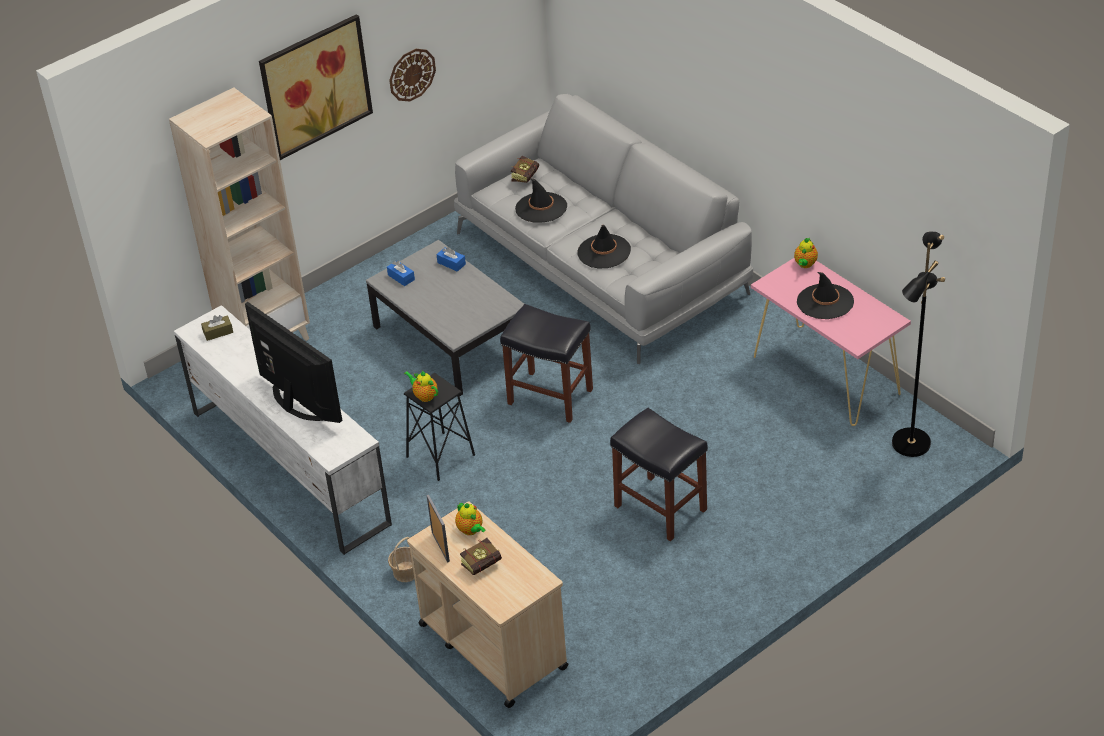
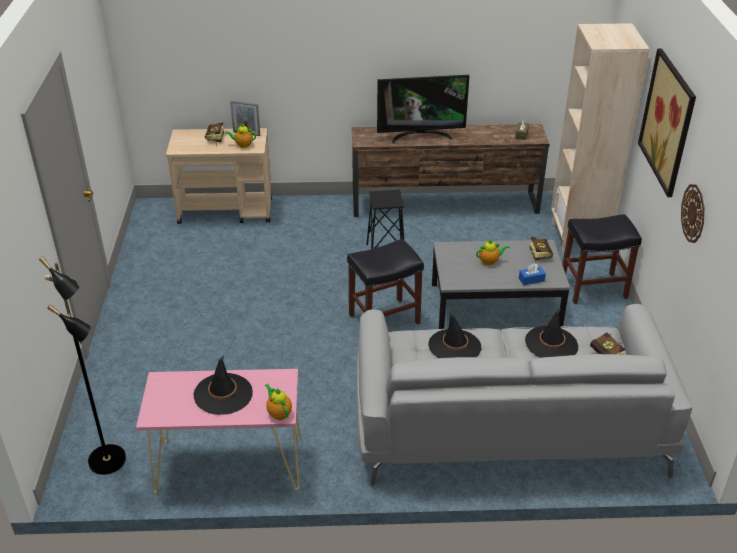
camera: 125 degrees right, 5 degrees down
(289, 466) = (445, 204): white tv stand -> brown tv stand
(401, 277) = (539, 253): blue tissue box -> book
(405, 572) = (313, 207): basket -> none
(424, 396) = (386, 194): teapot -> teapot (490, 261)
(659, 508) = (229, 310): black stool -> black stool (594, 288)

